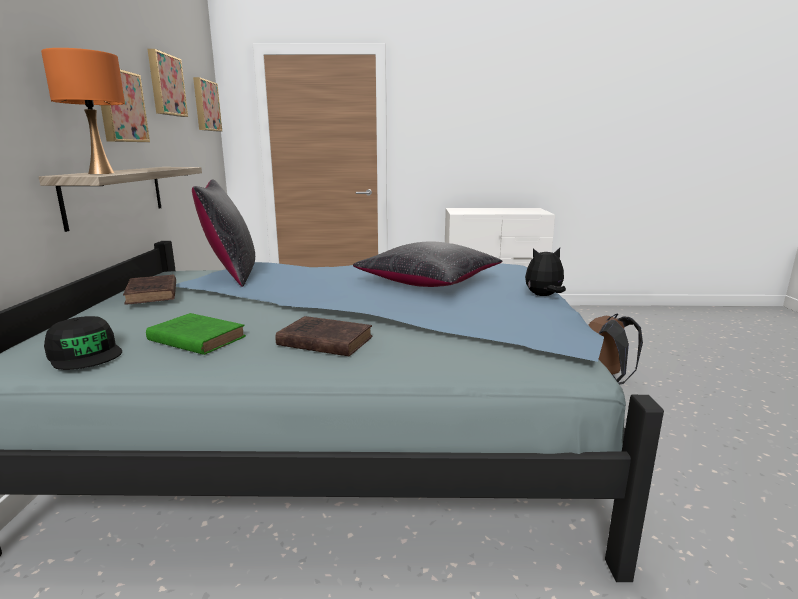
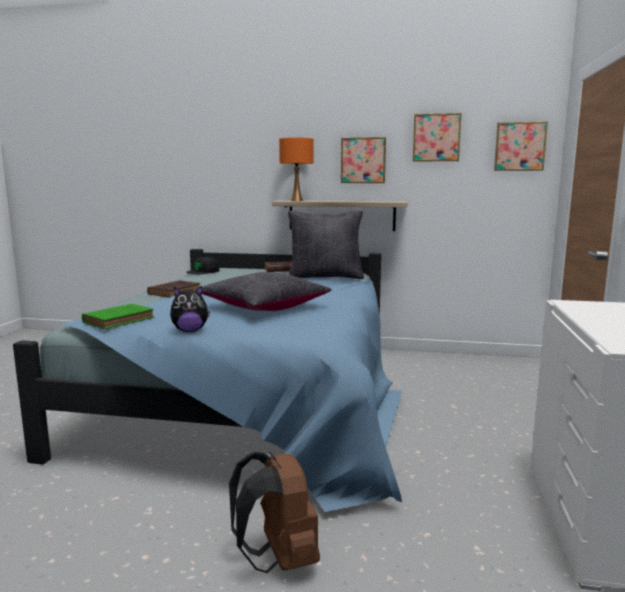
camera: 100 degrees right, 5 degrees down
(195, 338) = (205, 279): green book -> green book (120, 320)
(543, 296) = (190, 330): plush toy -> plush toy turned 75 degrees clockwise

